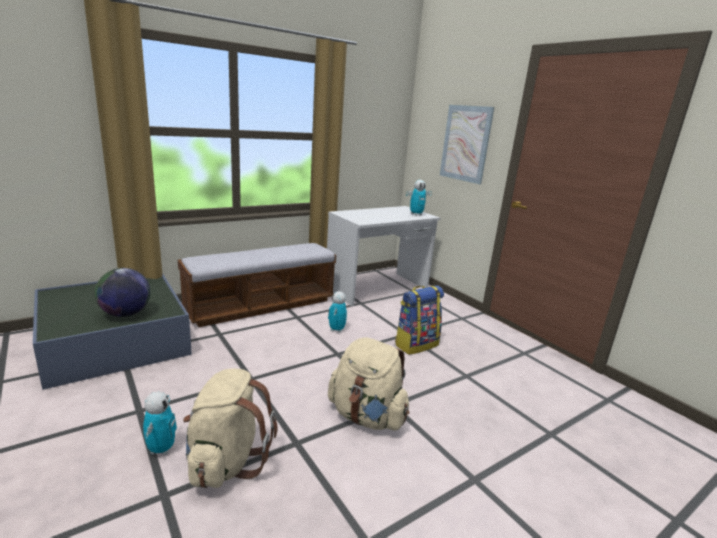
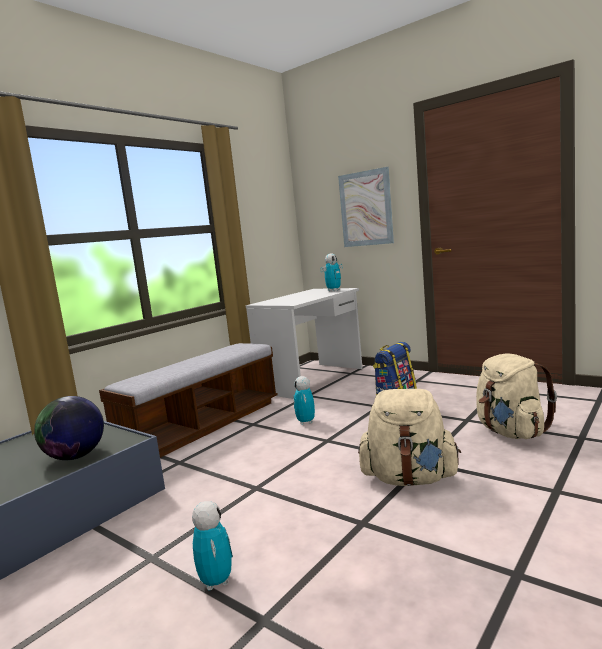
camera: 15 degrees left, 10 degrees down
(227, 461) = (304, 564): beige backpack -> beige backpack (511, 432)

